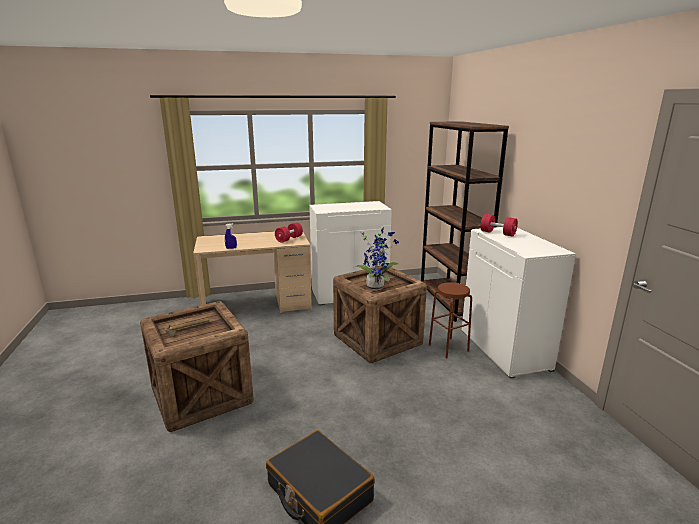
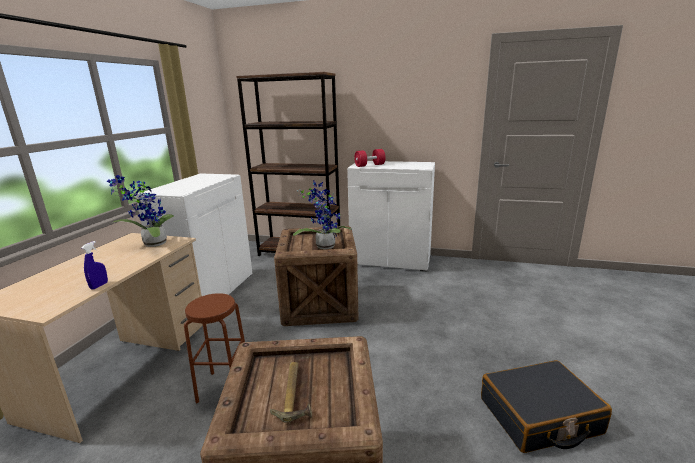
camera: 60 degrees left, 0 degrees up
(289, 239) = (152, 244): red dumbbell -> potted plant
(448, 348) = (367, 278): brown stool -> brown stool (224, 387)

